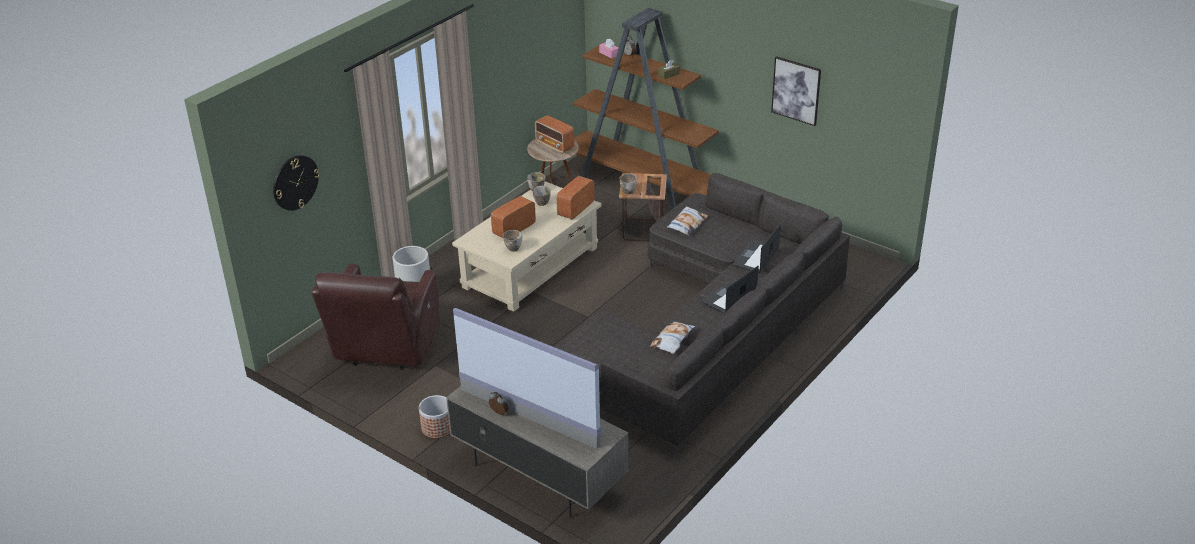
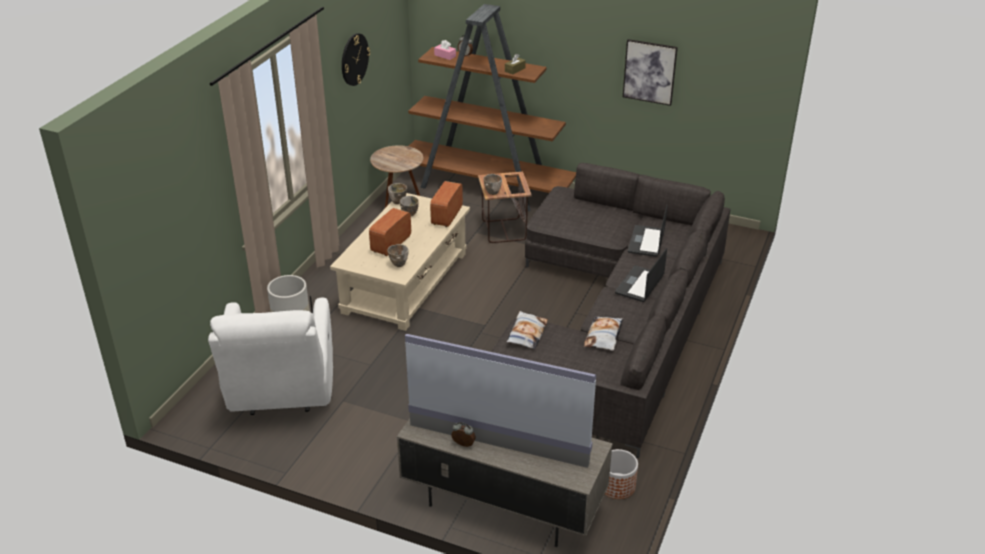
camera: 15 degrees left, 0 degrees up
(295, 182) = (166, 218): wall clock -> wall clock (354, 59)
(385, 350) = (281, 392): brown armchair -> white armchair
(437, 428) = (371, 470): planter -> planter (617, 486)
(555, 146) = (398, 156): radio -> none
(687, 224) = (563, 217): pillow -> pillow (526, 333)

